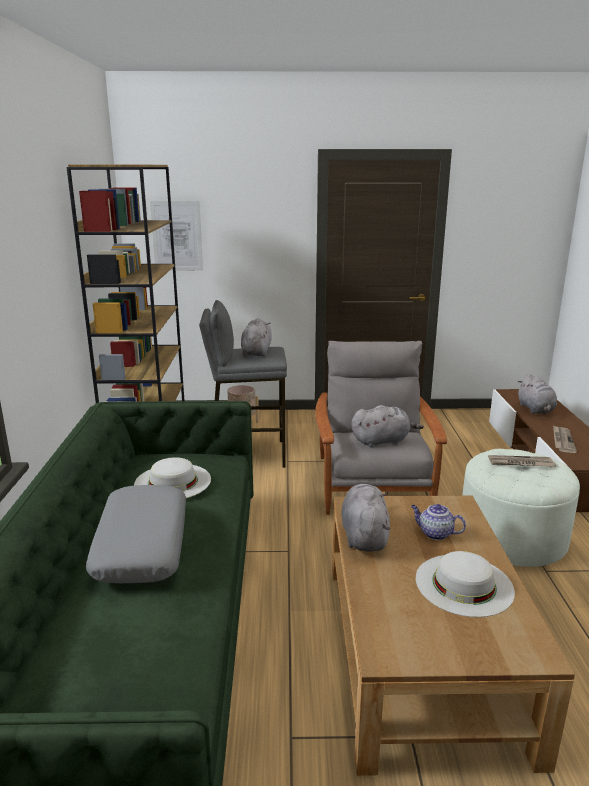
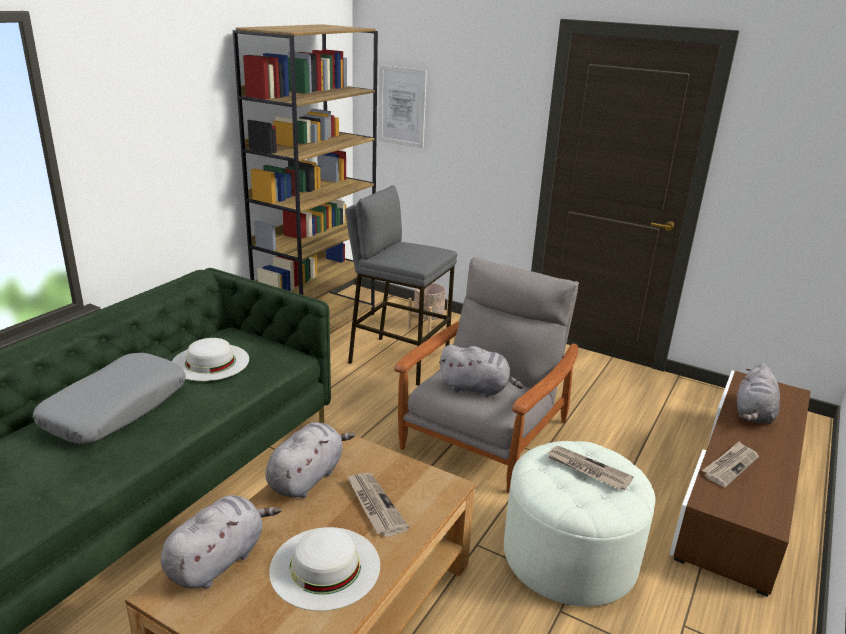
camera: 30 degrees right, 5 degrees up
(256, 352) = (415, 251): grey plush toy -> grey plush toy (219, 560)
(435, 533) = (374, 505): teapot -> newspaper

